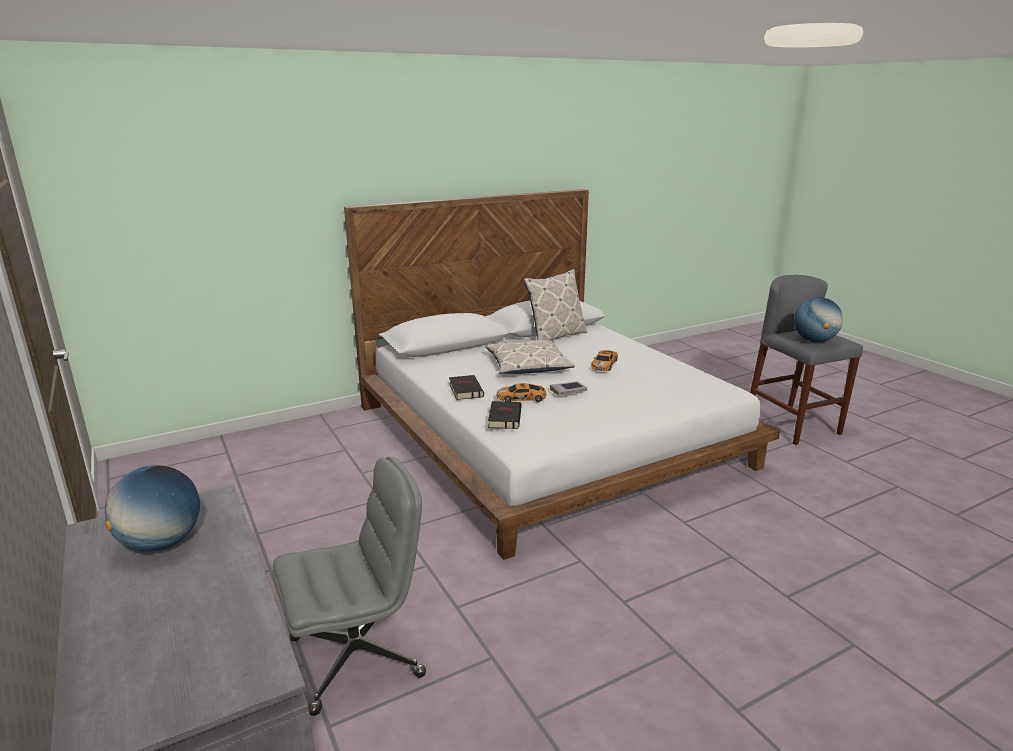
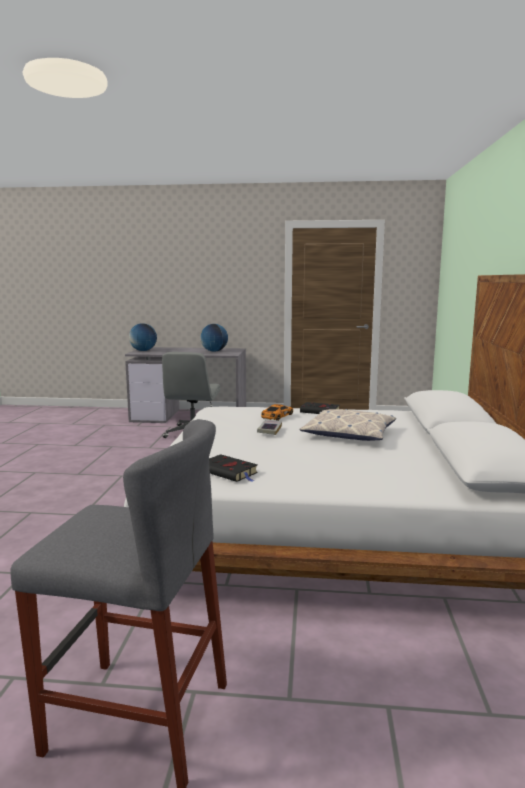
camera: 125 degrees right, 10 degrees down
(504, 417) = (254, 408): black book -> black book (229, 472)
(555, 336) = (435, 463): pillow -> none
(604, 364) = (308, 454): toy car -> none
(814, 341) = (102, 515): globe -> globe (143, 350)

